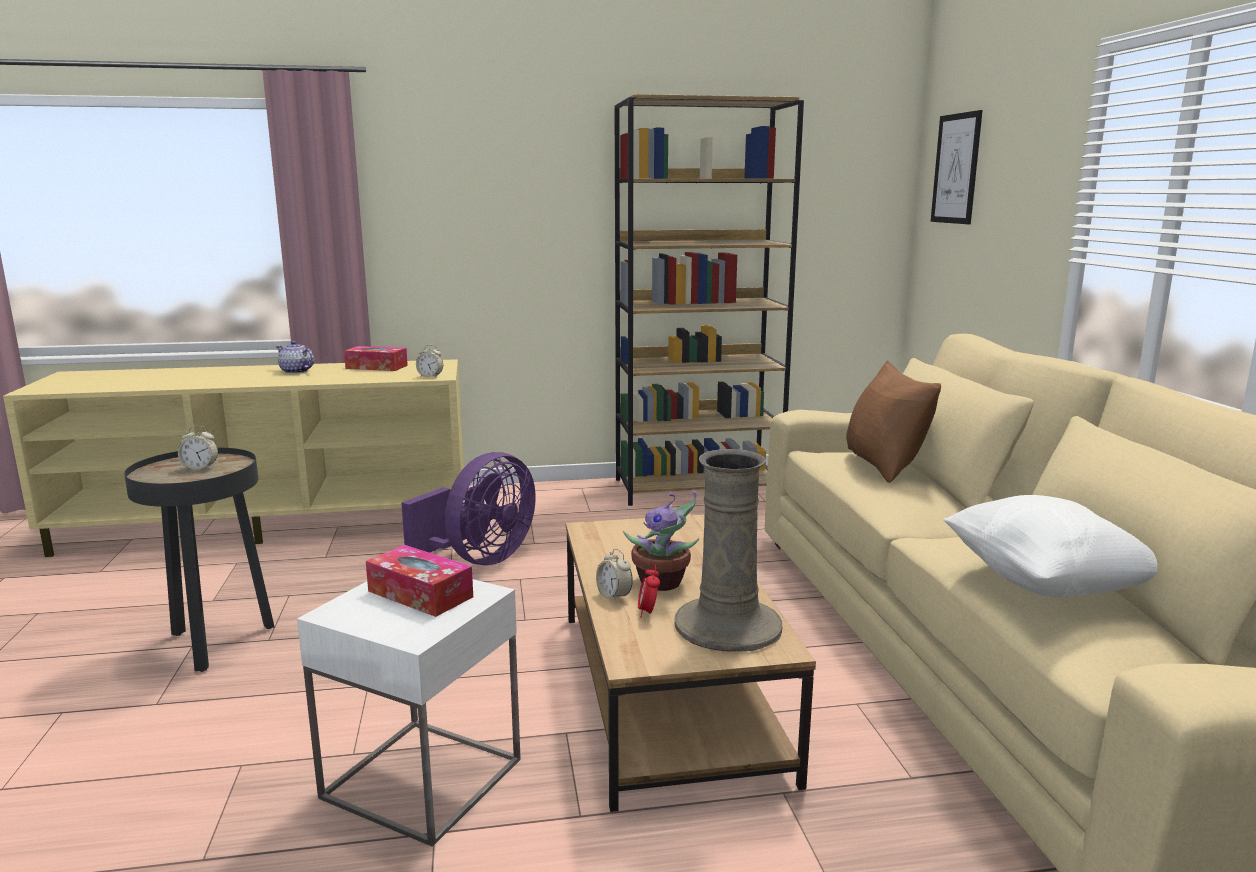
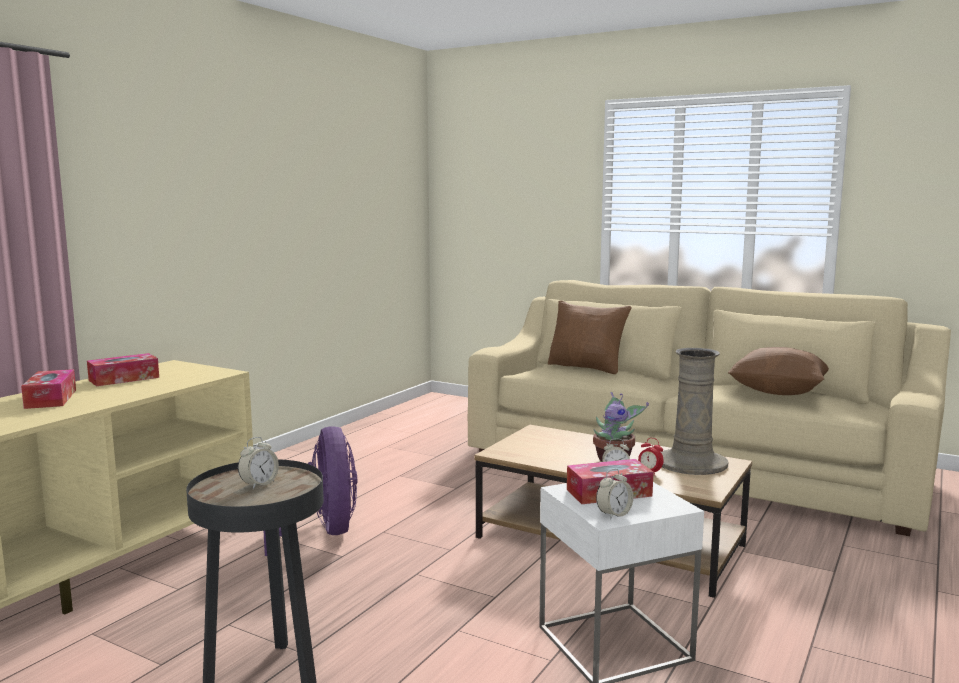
camera: 50 degrees left, 5 degrees down
(296, 371) = (51, 399): teapot -> tissue box
(430, 377) = (216, 374): alarm clock -> alarm clock (614, 514)
(698, 487) = (353, 439): brown bookcase -> none
(956, 169) = (475, 173): picture -> none
(1045, 583) = (778, 392): white pillow -> brown pillow

